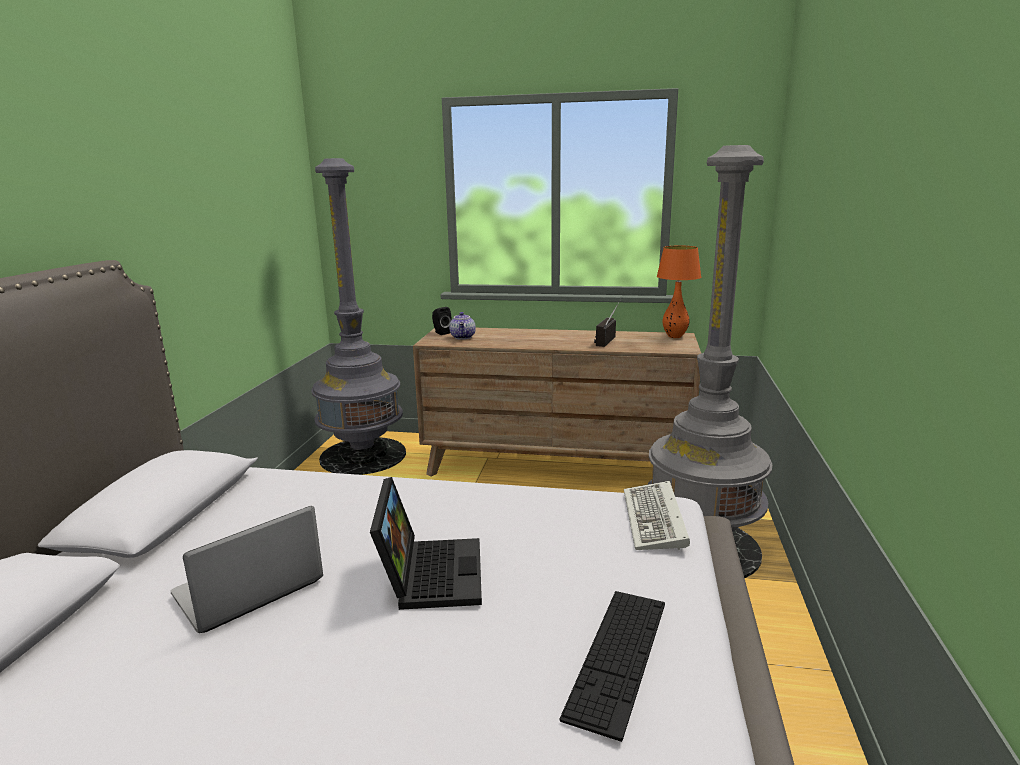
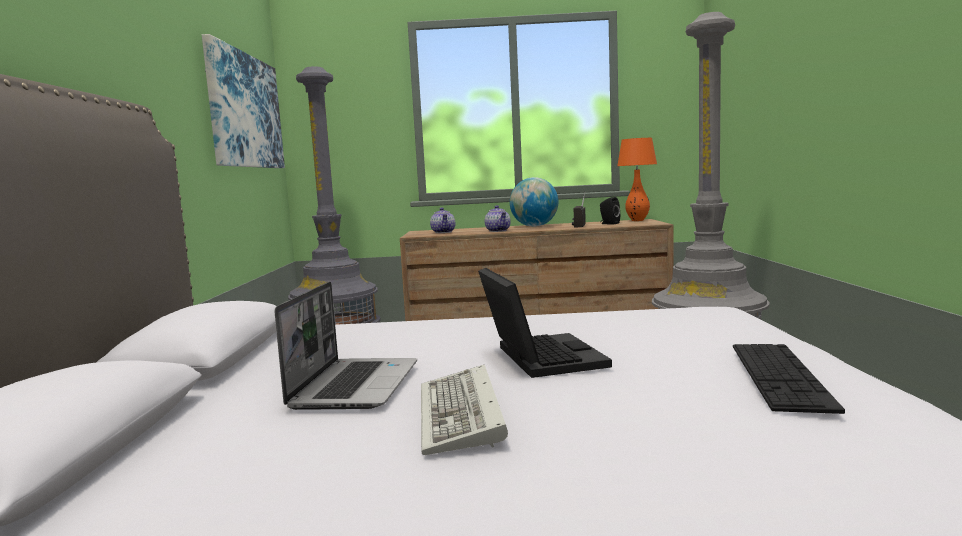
camera: 10 degrees left, 10 degrees down
(247, 590) = (355, 385): laptop -> laptop turned 150 degrees clockwise
(261, 208) = (245, 111): none -> picture
(441, 332) = (419, 232): black speaker -> black speaker (609, 223)
(516, 343) = (498, 231): none -> teapot
(560, 336) = (534, 226): none -> globe
(656, 521) = (718, 315): keyboard -> keyboard (462, 416)

